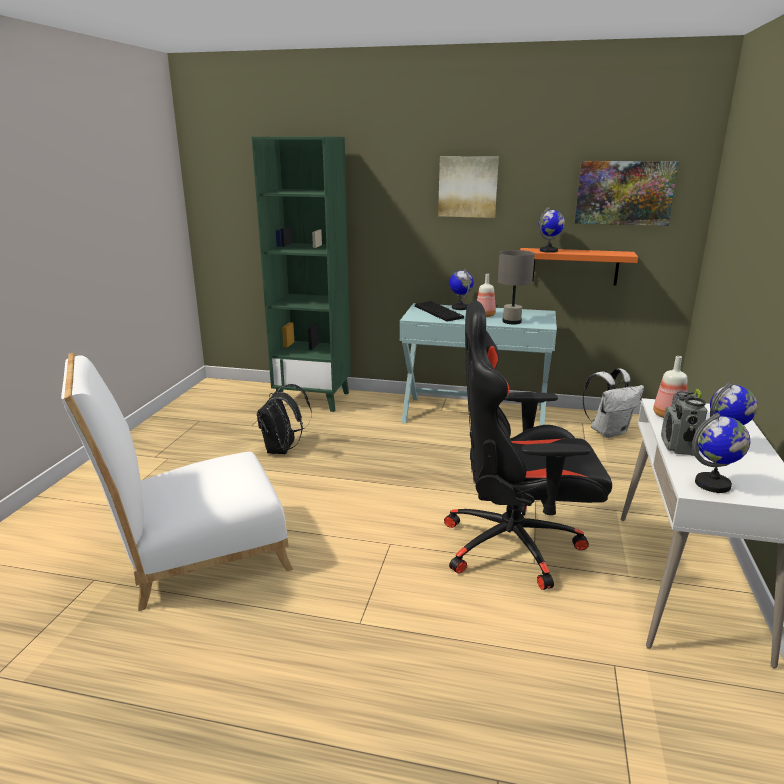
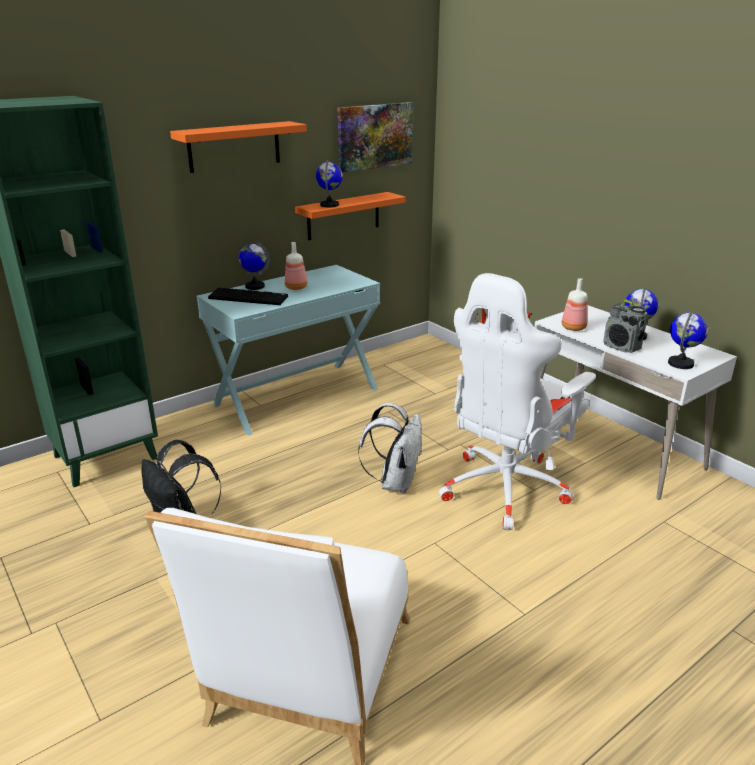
camera: 50 degrees left, 5 degrees up
(468, 187) = (234, 146): picture -> orange shelf
(511, 322) = (331, 287): grey table lamp -> none
(522, 547) = (510, 484): black office chair -> white office chair
(608, 431) = (411, 363): white backpack -> white backpack (395, 482)

